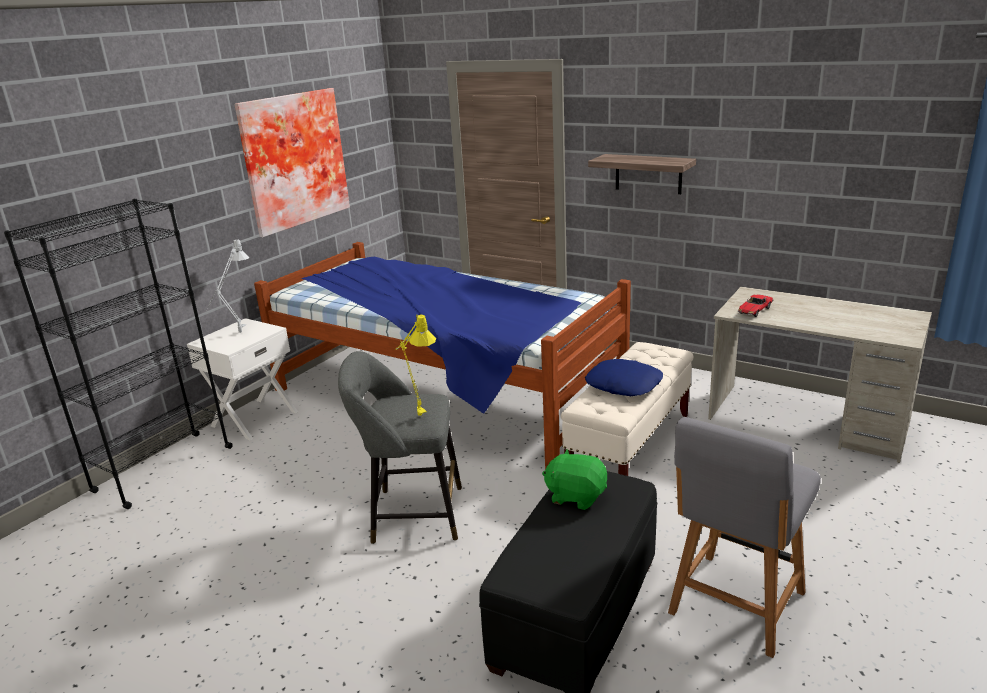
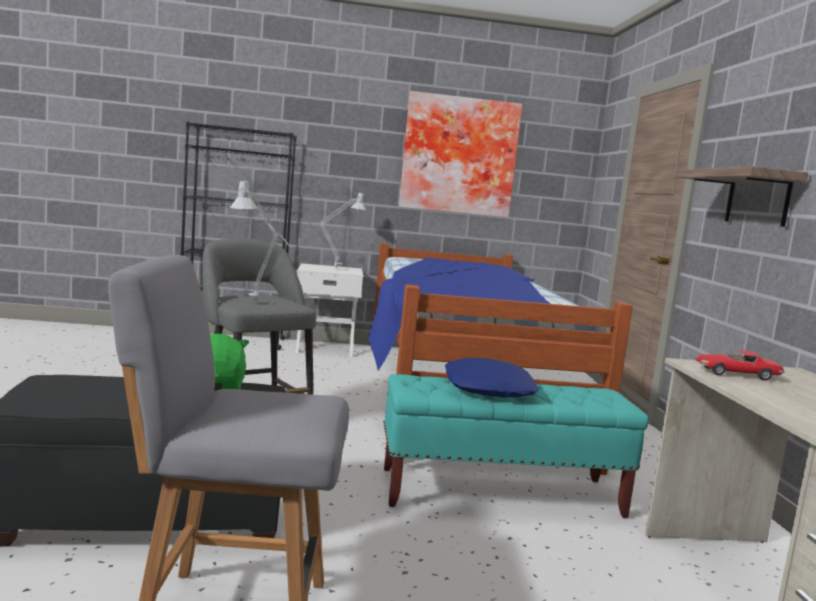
camera: 50 degrees right, 15 degrees down
(417, 414) = (259, 302): yellow table lamp -> grey table lamp
(630, 446) = (501, 493): beige bench -> turquoise bench

